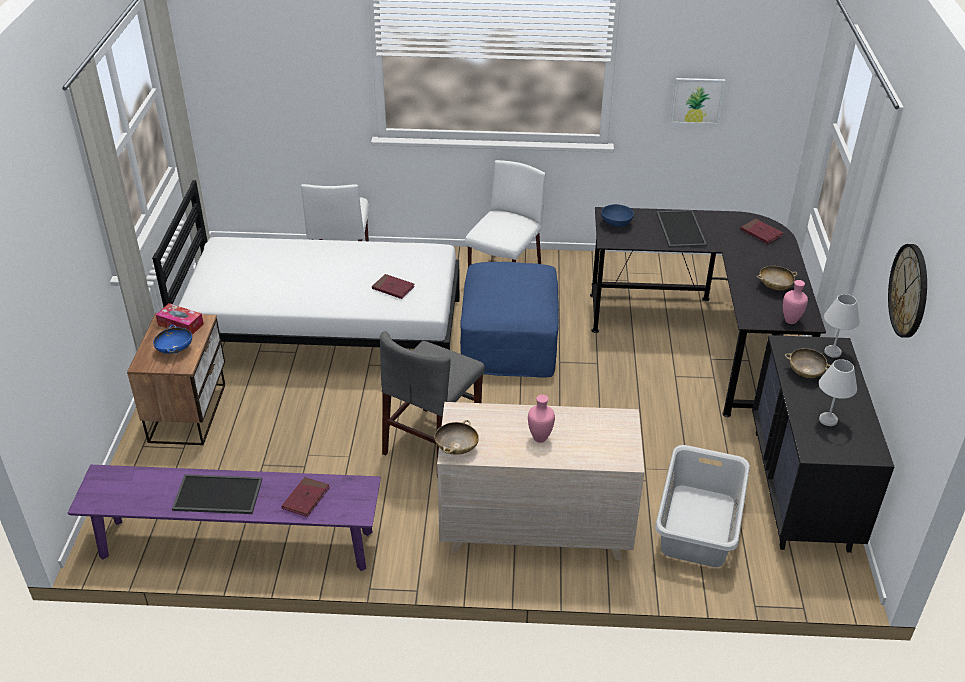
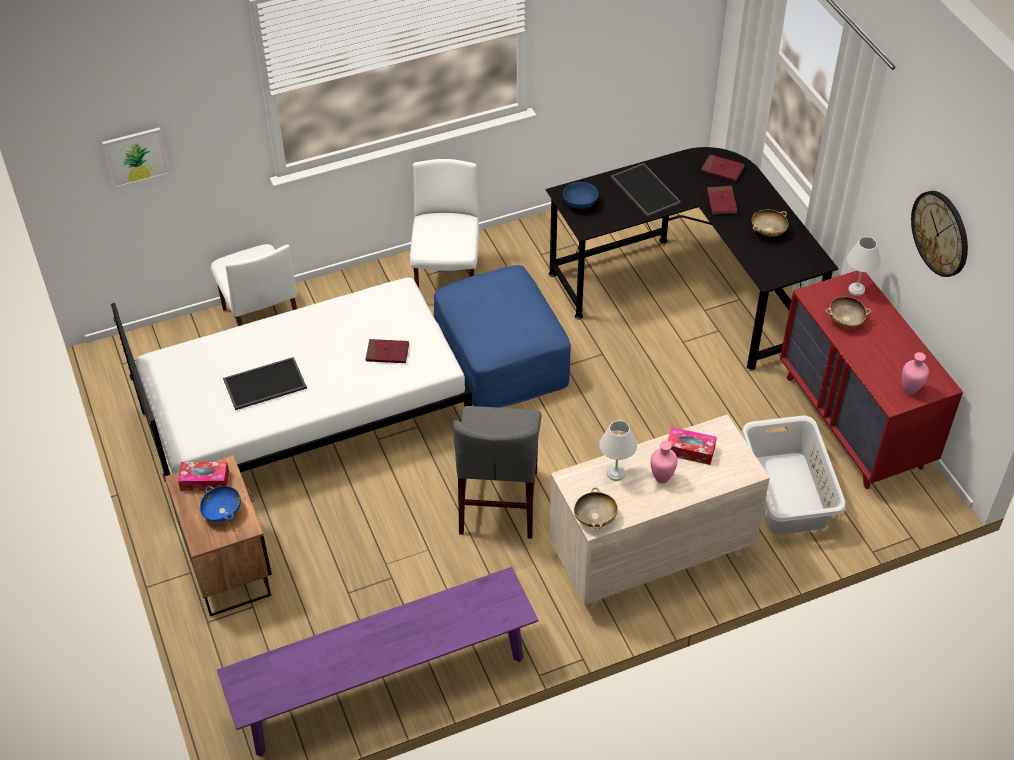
camera: 25 degrees left, 10 degrees up
(216, 495) = (370, 650): tray -> tray (264, 385)
(306, 498) = (458, 618): red book -> red book (721, 202)
(582, 425) = (690, 450): none -> tissue box
(697, 100) = (613, 42): picture -> picture (136, 156)
(789, 321) = (801, 267): pink vase -> pink vase (909, 391)
(801, 490) = (854, 423): black dresser -> red dresser
(827, 419) = (888, 364): white table lamp -> white table lamp (615, 473)

